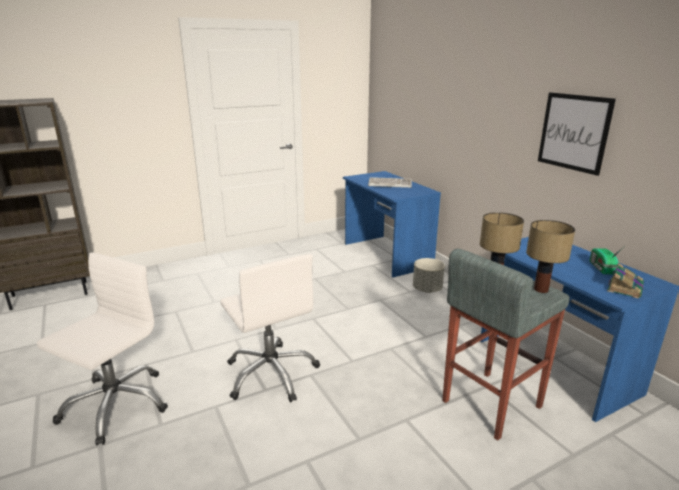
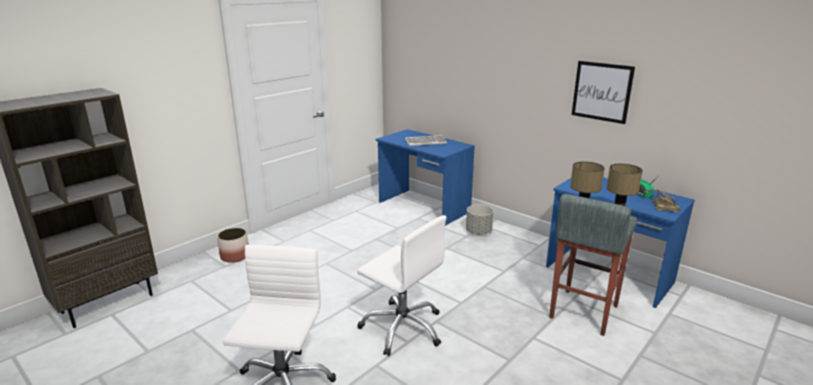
camera: 20 degrees left, 0 degrees up
(178, 273) = (235, 256): none -> planter

